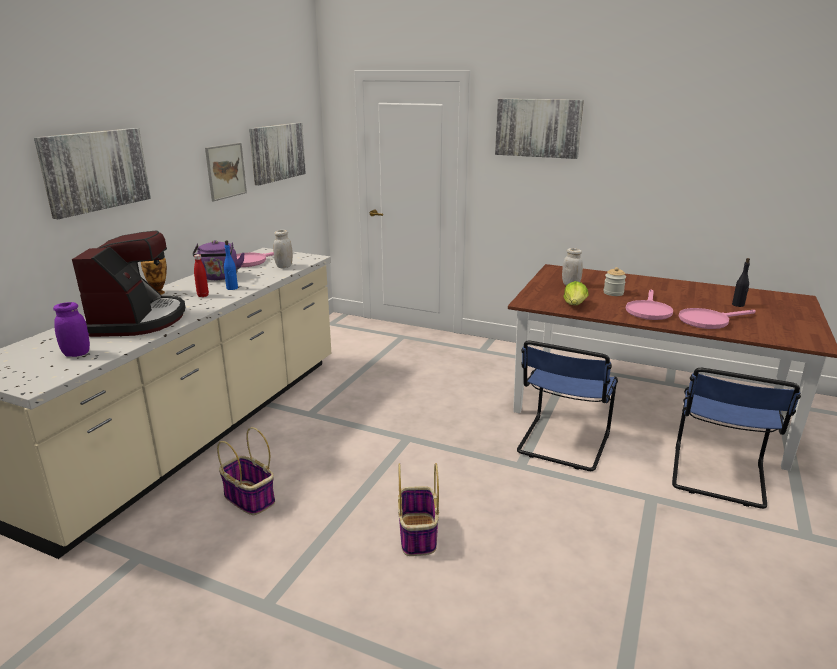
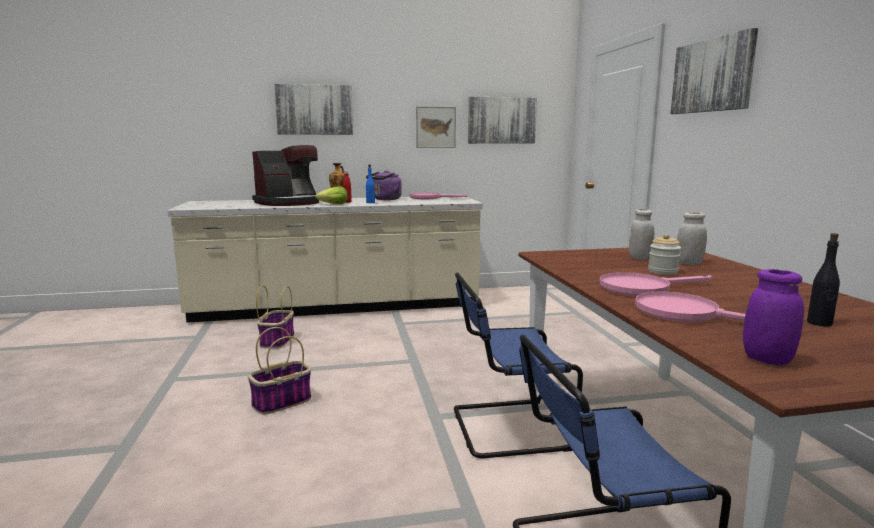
camera: 55 degrees right, 10 degrees down
(76, 354) = (229, 205): purple jar -> purple jar (767, 359)
(284, 266) = (434, 201): white jar -> white jar (689, 263)
(575, 305) = (578, 265): lettuce -> lettuce (333, 204)

